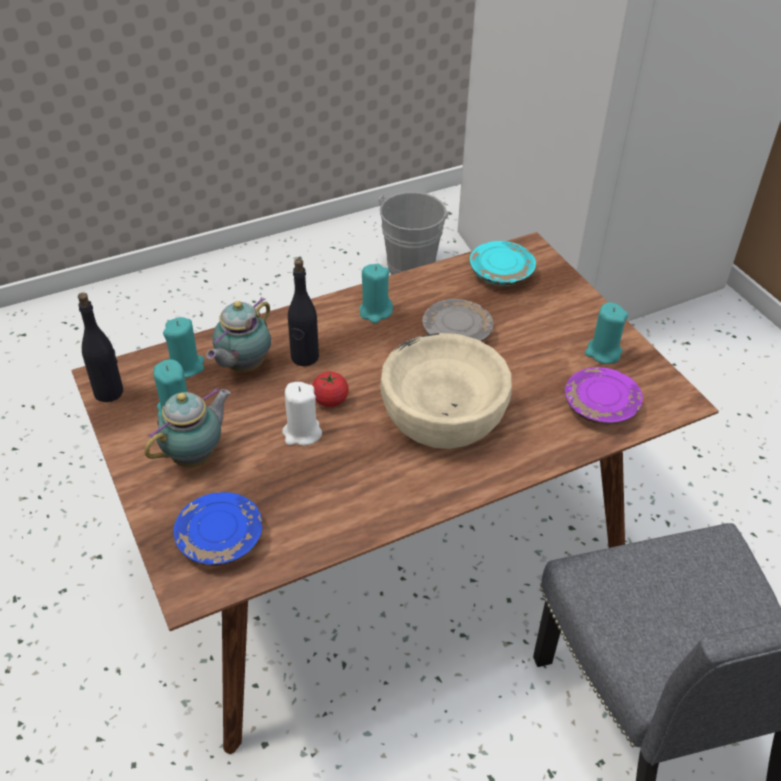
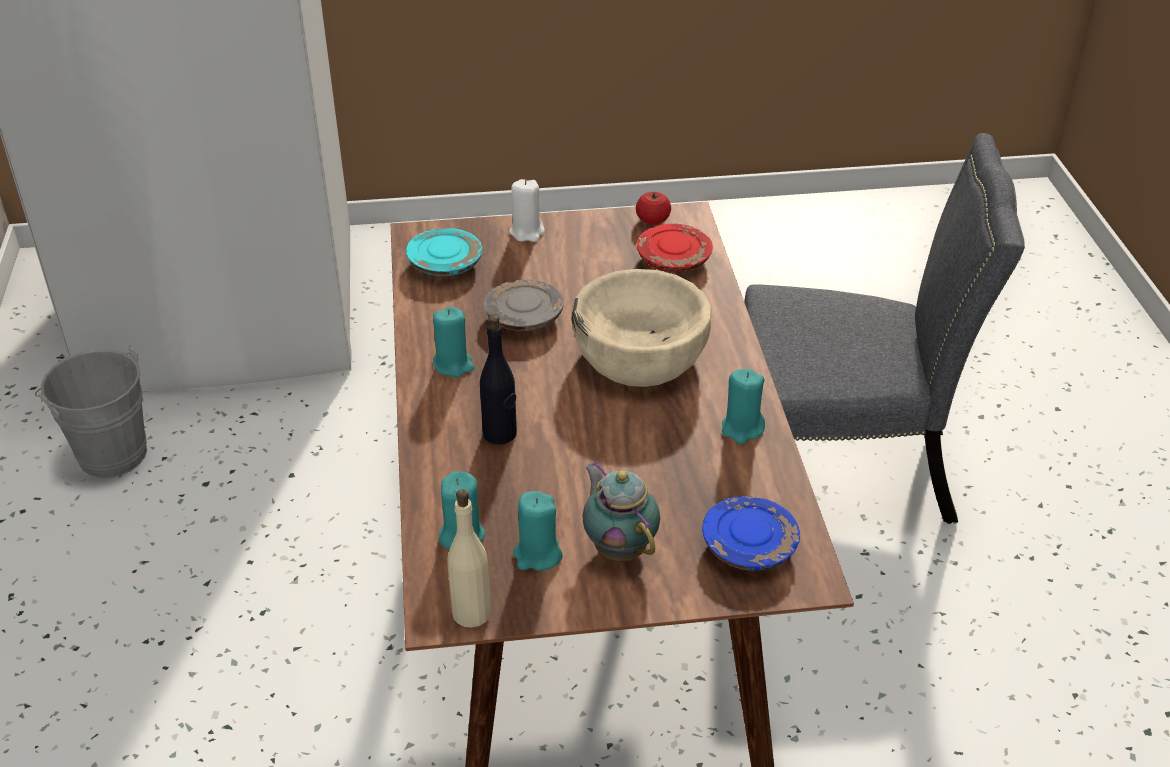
camera: 70 degrees left, 5 degrees down
(109, 392) = (471, 612): black bottle -> beige bottle
(243, 366) = (488, 486): teapot -> none
(302, 433) = (621, 458): white candle -> white candle (527, 232)
(330, 400) = (580, 428): tomato -> tomato (653, 220)
(600, 406) = (674, 260): purple plate -> red plate
(603, 352) = (603, 237): turquoise candle -> turquoise candle (742, 429)

